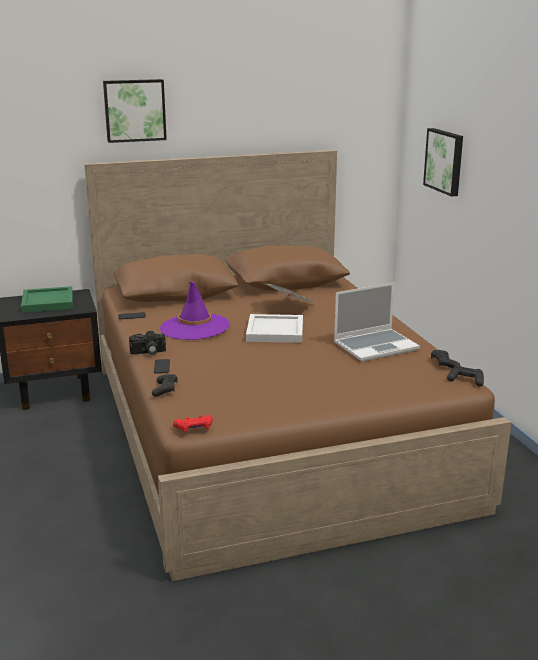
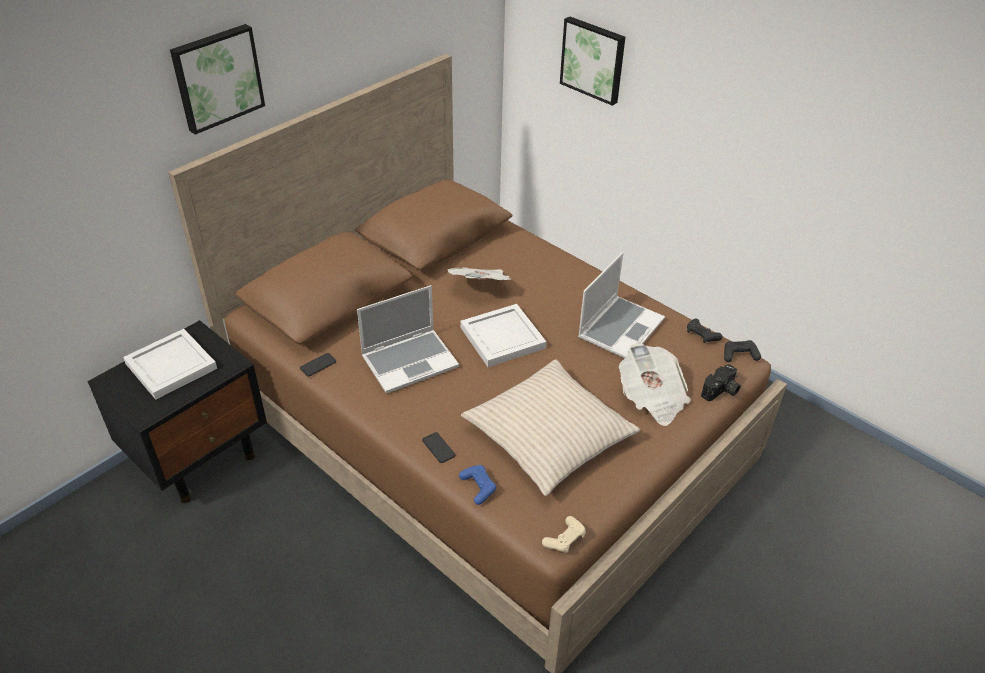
camera: 30 degrees left, 20 degrees up
(47, 302) = (170, 367): green tray -> white tray
(148, 352) = (399, 427): camera -> camera (721, 391)
(165, 390) = (478, 487): black game controller -> blue game controller
(194, 327) = (410, 361): purple hat -> laptop
(194, 428) = (564, 539): red game controller -> beige game controller
(249, 381) = (549, 436): none -> beige pillow
(357, 383) = (652, 398): none -> newspaper

